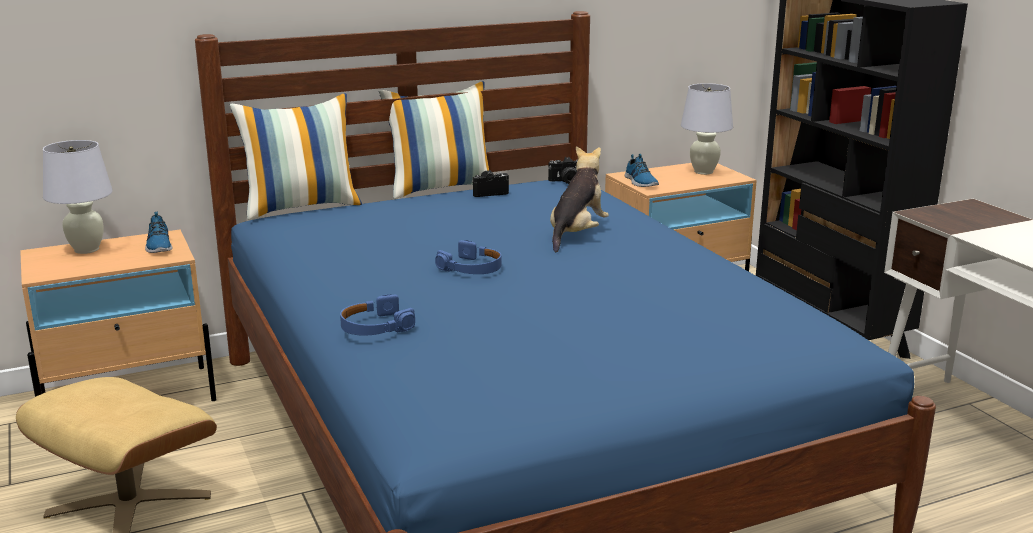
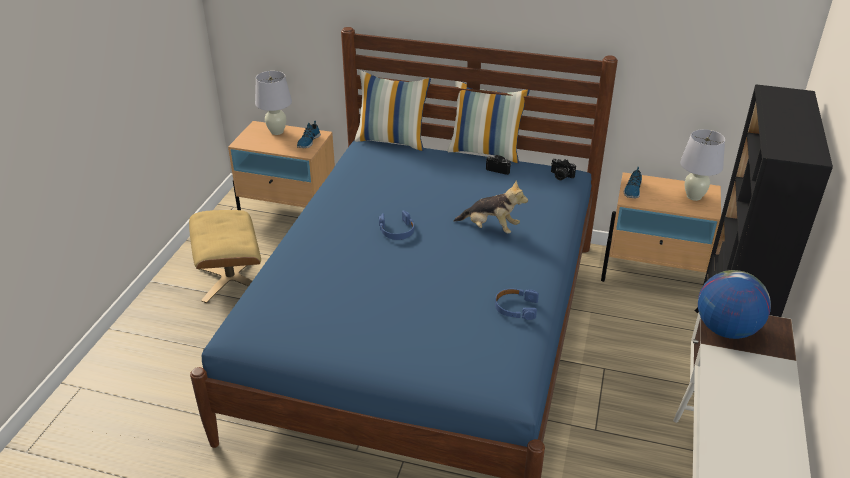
camera: 40 degrees right, 15 degrees up
(375, 327) = (299, 252): blue headphones -> blue headphones (515, 308)
(577, 234) = (490, 228): plush toy -> plush toy turned 45 degrees clockwise
(947, 219) = (725, 329): none -> globe

